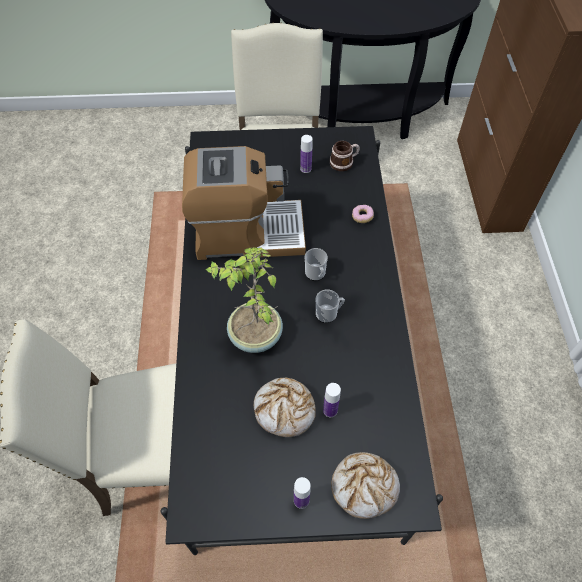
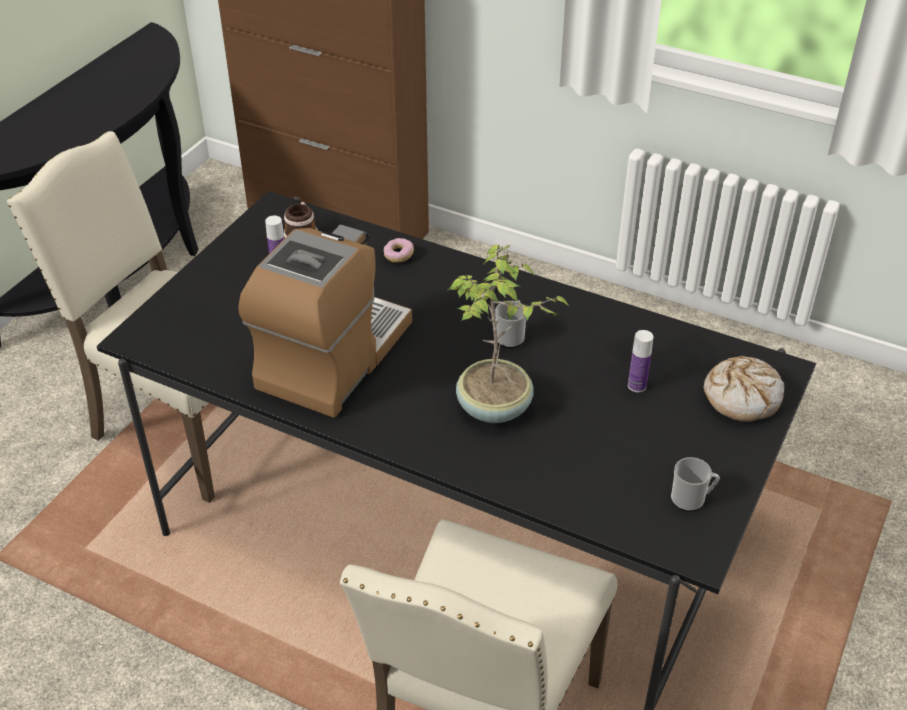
camera: 60 degrees left, 15 degrees down
(285, 410) = (613, 421): bread -> none
(301, 500) = (730, 451): bottle -> none
(316, 274) = (448, 324): mug -> mug (691, 499)

